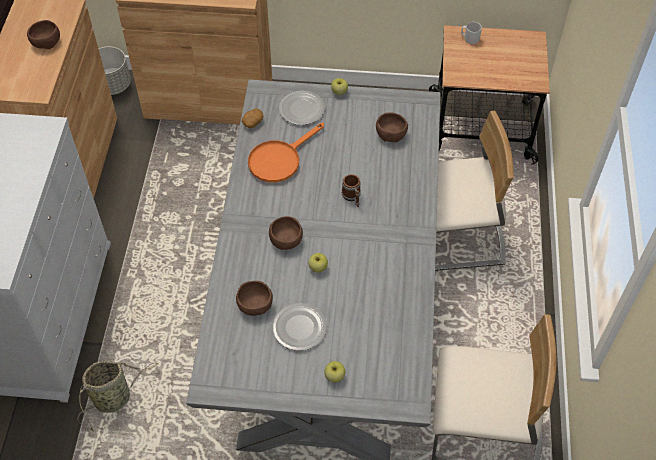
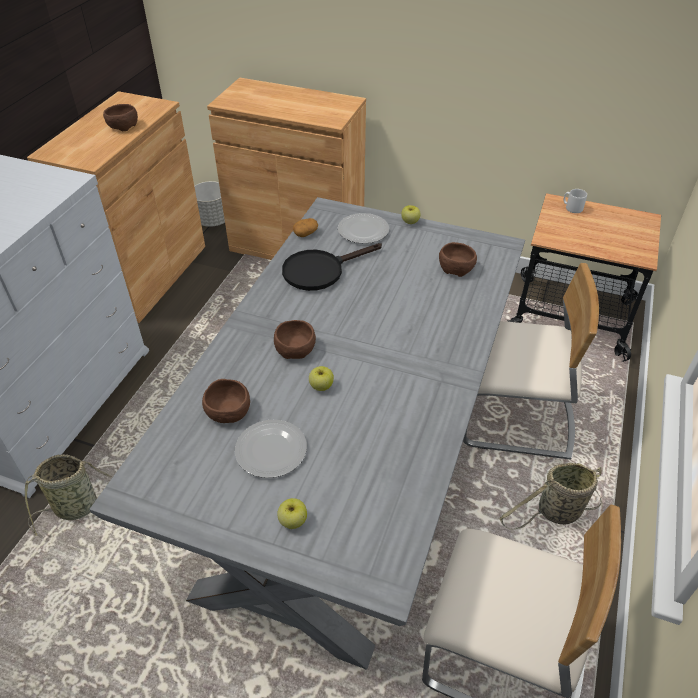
camera: 15 degrees right, 10 degrees down
(279, 159) = (320, 270): orange frying pan -> black frying pan
(352, 197) = (390, 321): mug -> none
(501, 312) = (555, 512): none -> basket

